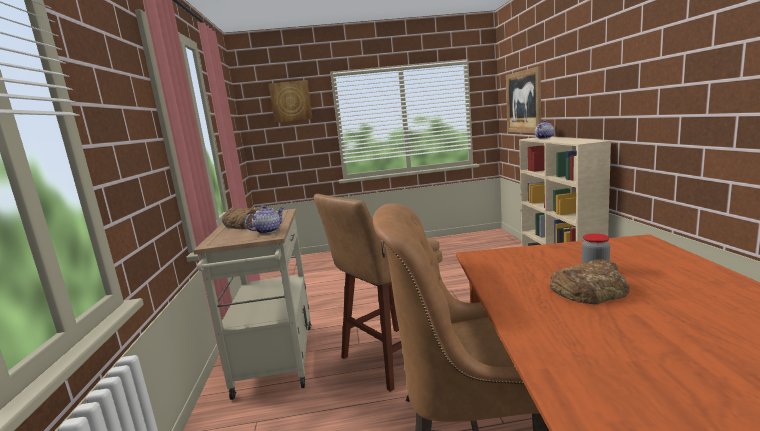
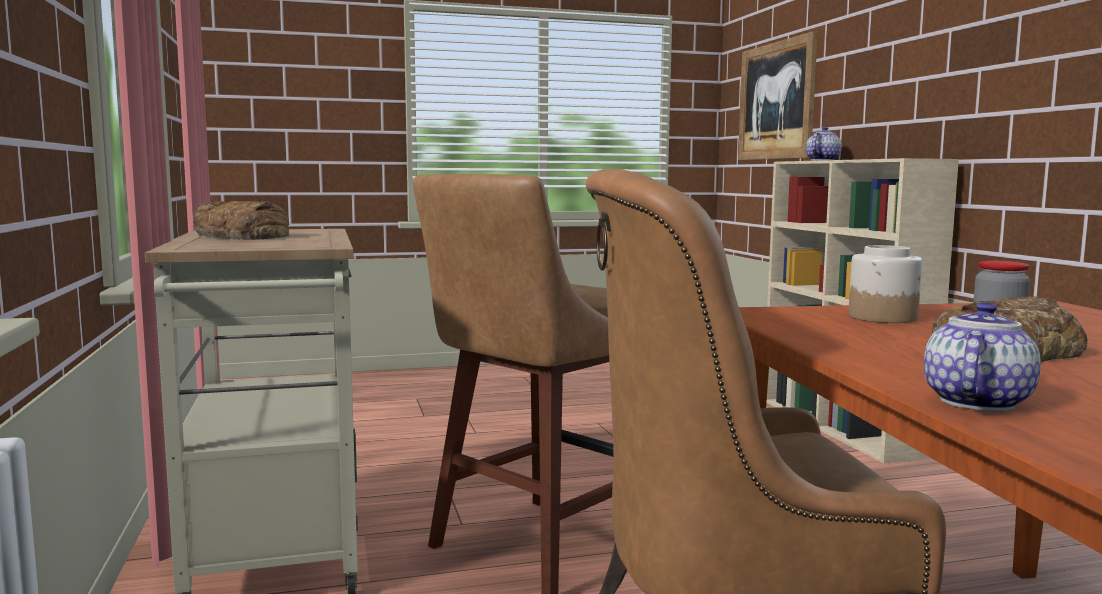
camera: 10 degrees left, 5 degrees down
(268, 231) = (307, 242): teapot -> teapot (974, 402)
(291, 101) = (316, 48): picture -> none
(540, 258) = (883, 317): none -> jar

